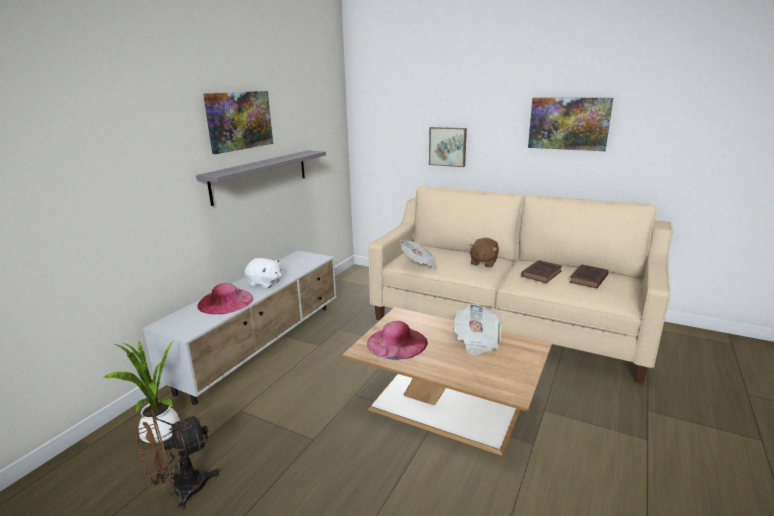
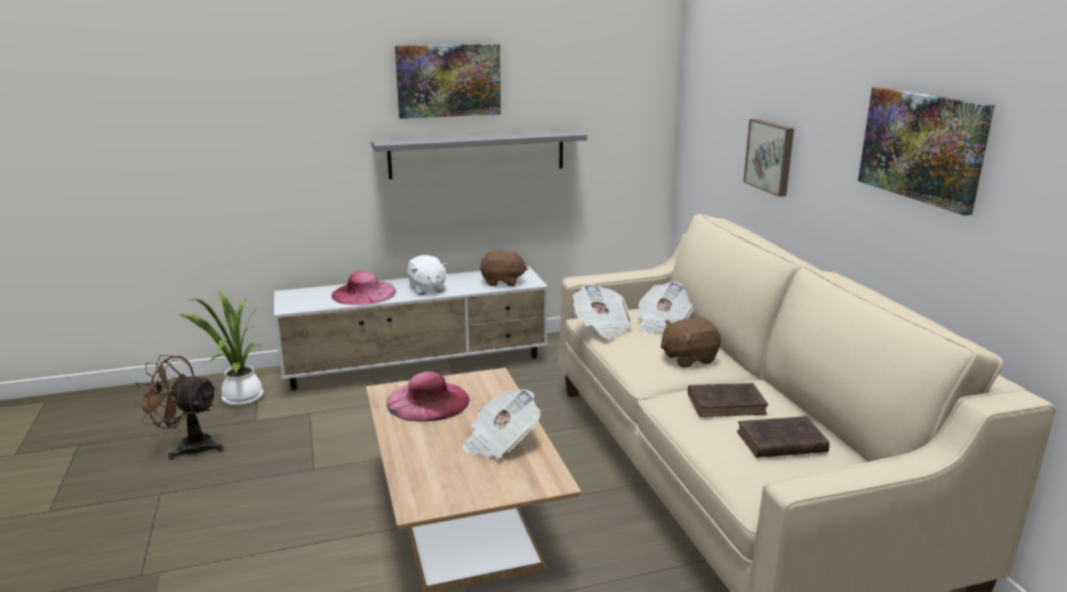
camera: 45 degrees right, 0 degrees up
(303, 263) = (502, 282): none -> brown plush toy
(440, 252) = (663, 324): none -> newspaper

